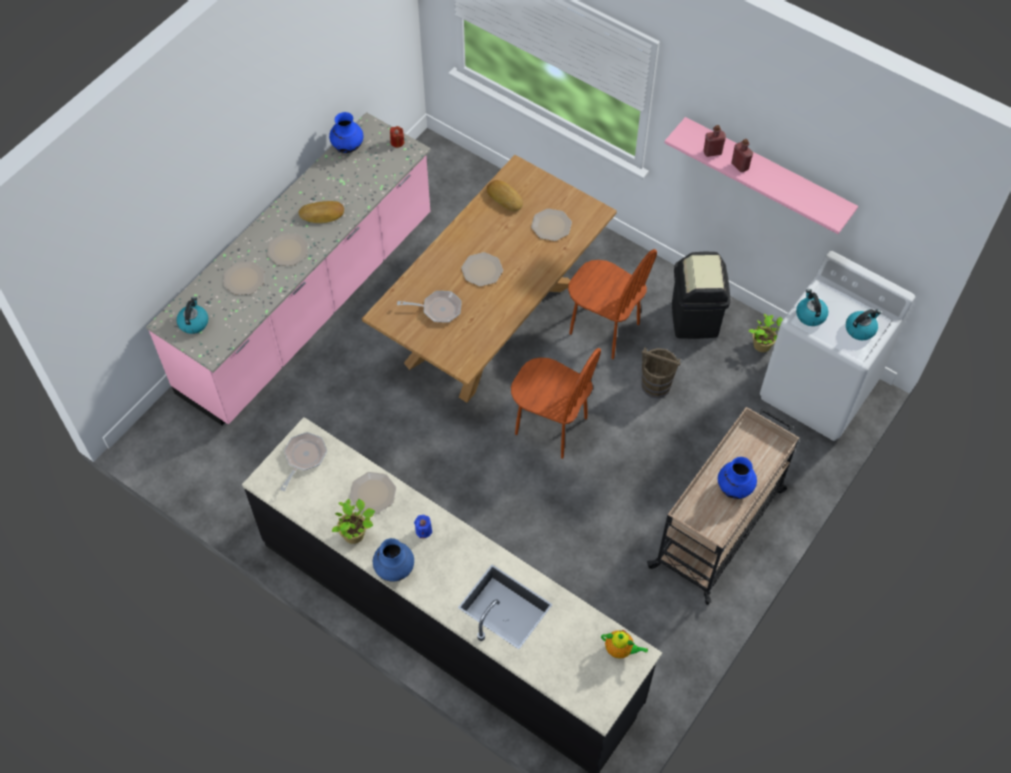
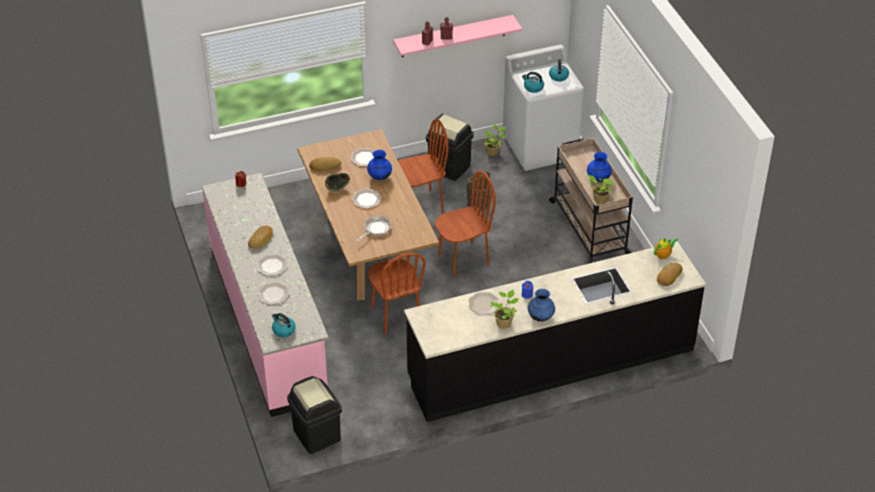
camera: 55 degrees left, 15 degrees down
(175, 451) = (316, 435): none -> black trash can
(304, 457) = (432, 321): frying pan -> none
(347, 146) = (220, 205): blue vase -> blue vase (379, 177)
(407, 414) = (395, 315): none -> brown chair
(476, 232) = (337, 189): none -> bowl
(583, 678) = (668, 276): none -> bread
(694, 512) = (599, 200): none -> potted plant

